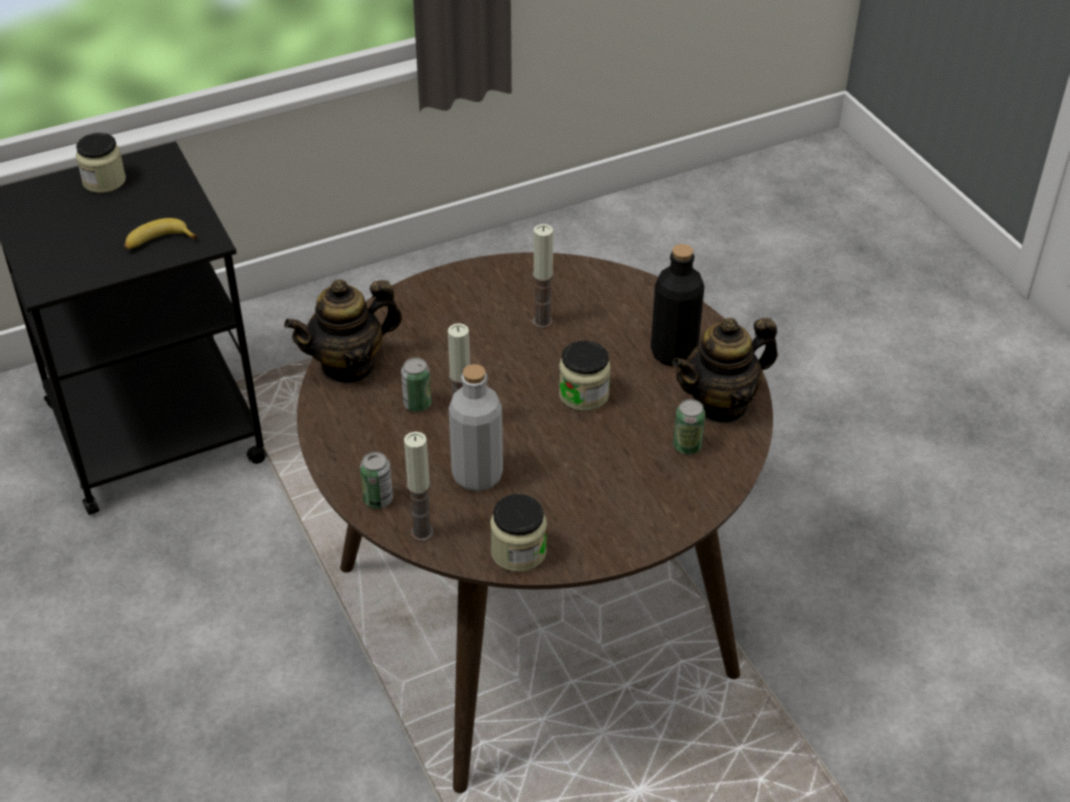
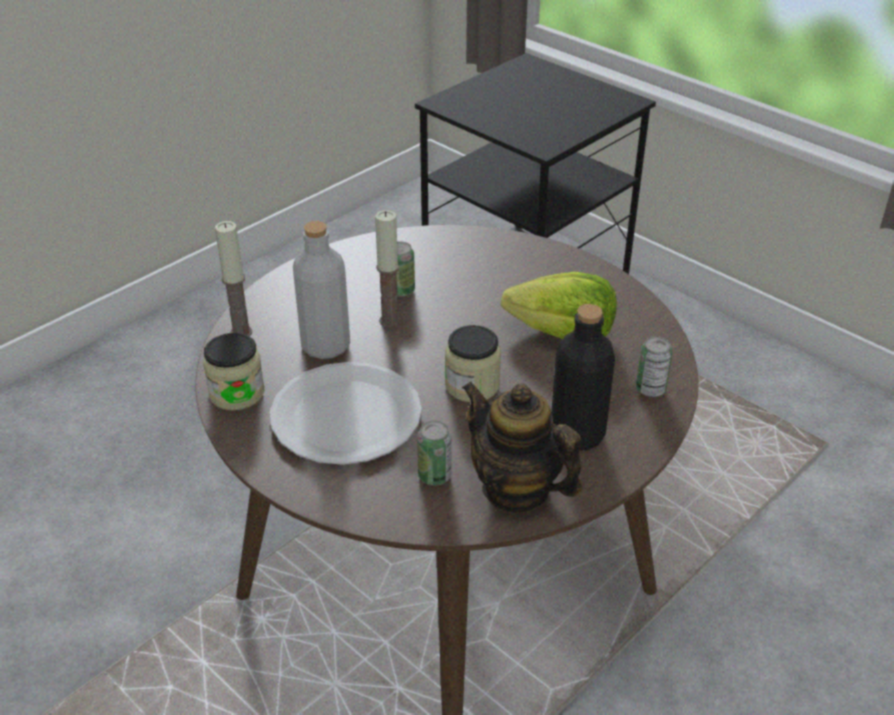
camera: 70 degrees right, 5 degrees down
(104, 181) = (578, 89): jar -> none
(158, 242) = (525, 128): banana -> none
(349, 365) = (429, 244): teapot -> none
(378, 499) = (272, 300): can -> can (650, 389)
(542, 322) = (562, 334): candle -> lettuce
(587, 483) = (346, 416): none -> white plate

